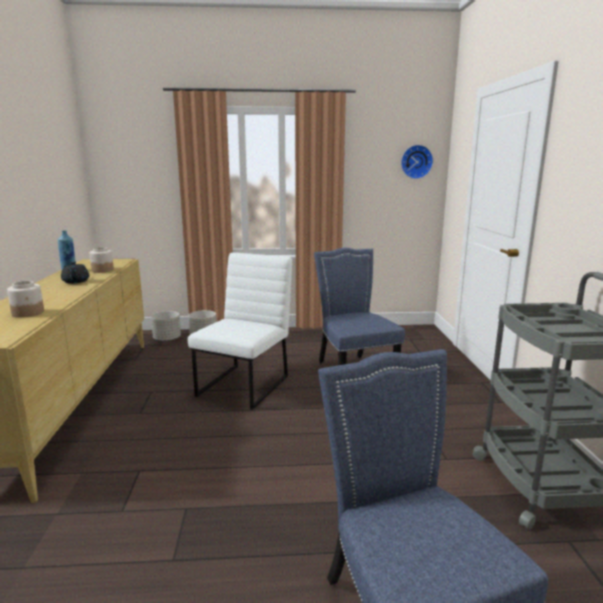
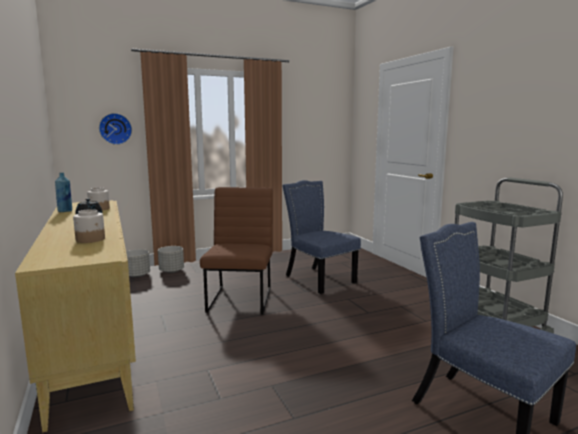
camera: 20 degrees left, 5 degrees down
(245, 384) = (241, 298): white chair -> brown chair
(416, 162) = (331, 117): wall clock -> wall clock (115, 129)

